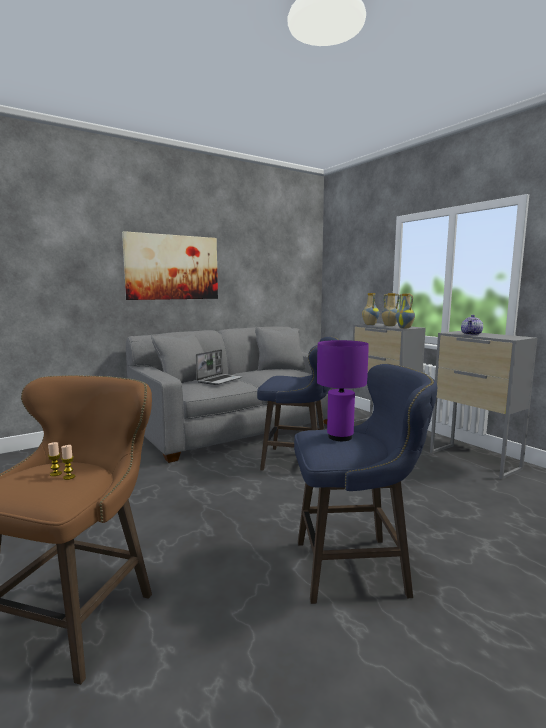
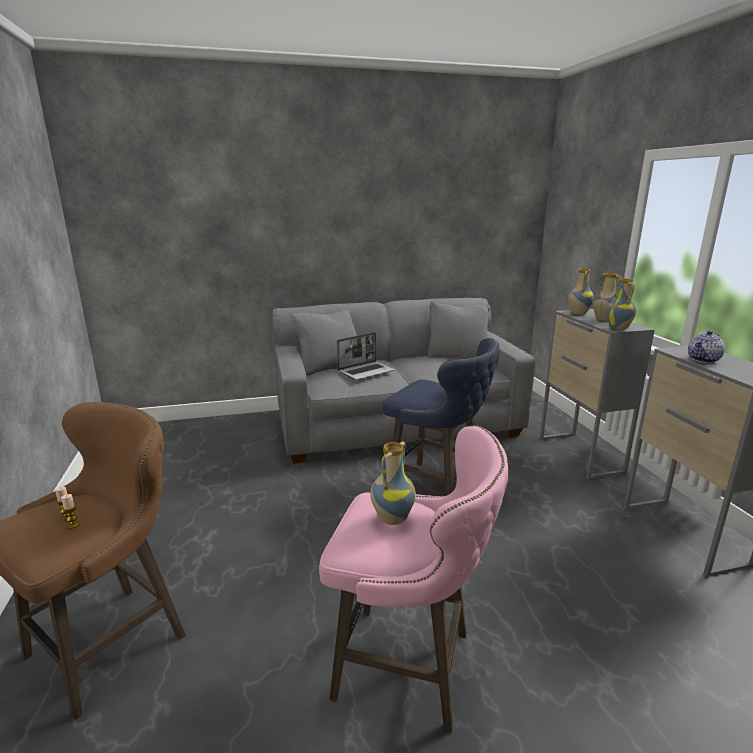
camera: 20 degrees right, 10 degrees up
(172, 267) = (330, 224): picture -> none
(339, 437) = (391, 518): purple table lamp -> vase
(356, 567) = (410, 666): blue stool -> pink stool

